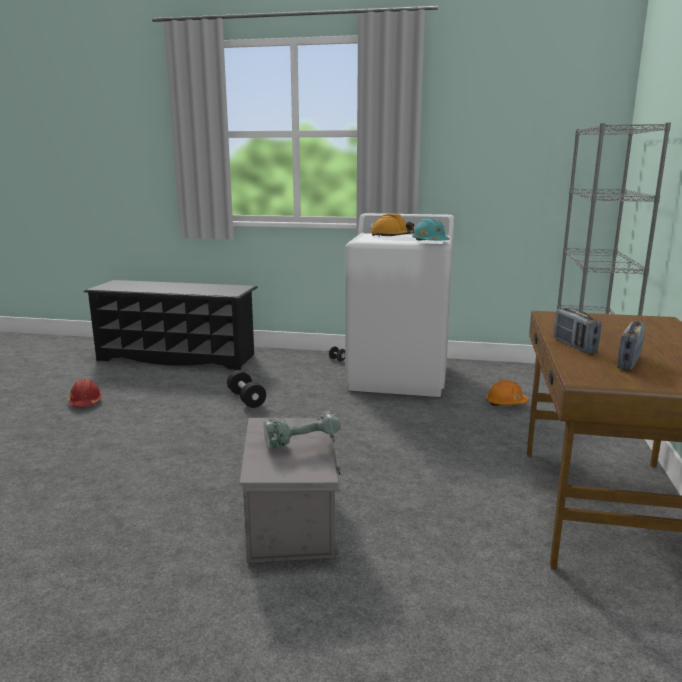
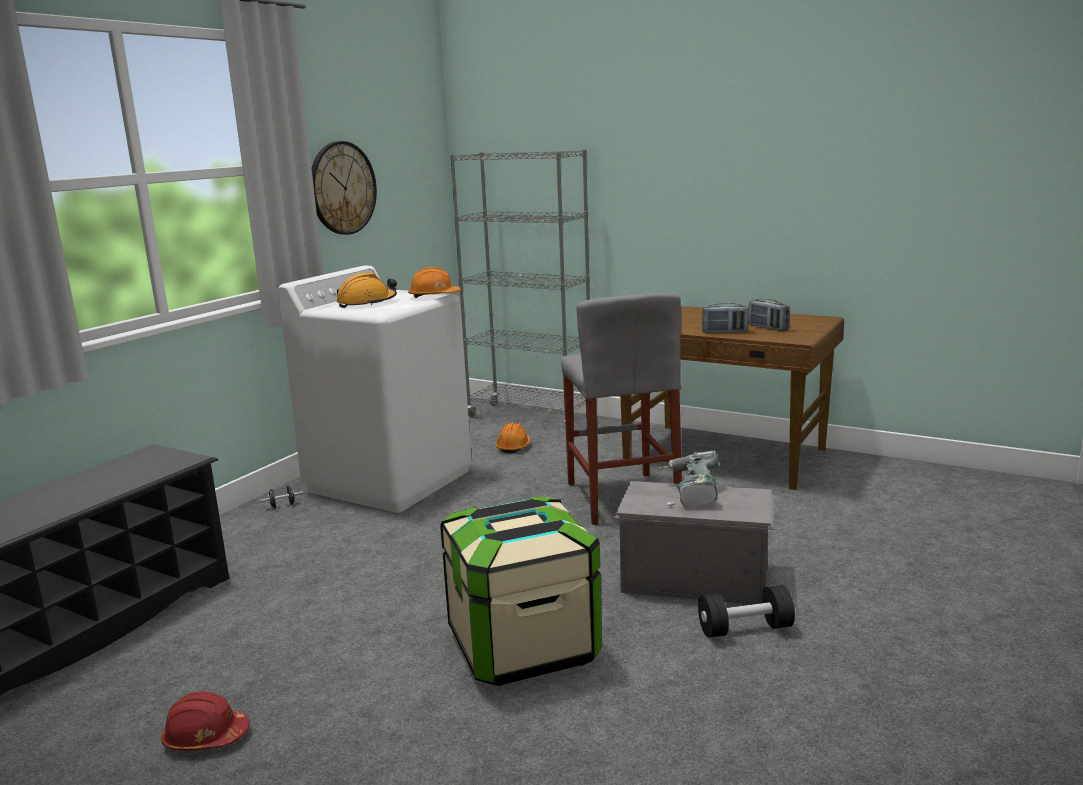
camera: 70 degrees left, 0 degrees up
(170, 462) = (523, 646): none -> storage box
(246, 399) = (358, 580): black dumbbell -> black dumbbell (745, 629)
(430, 242) = (434, 296): turquoise hard hat -> orange hard hat
(437, 464) = (622, 497): none -> grey stool
(469, 153) = (342, 188): none -> wall clock

